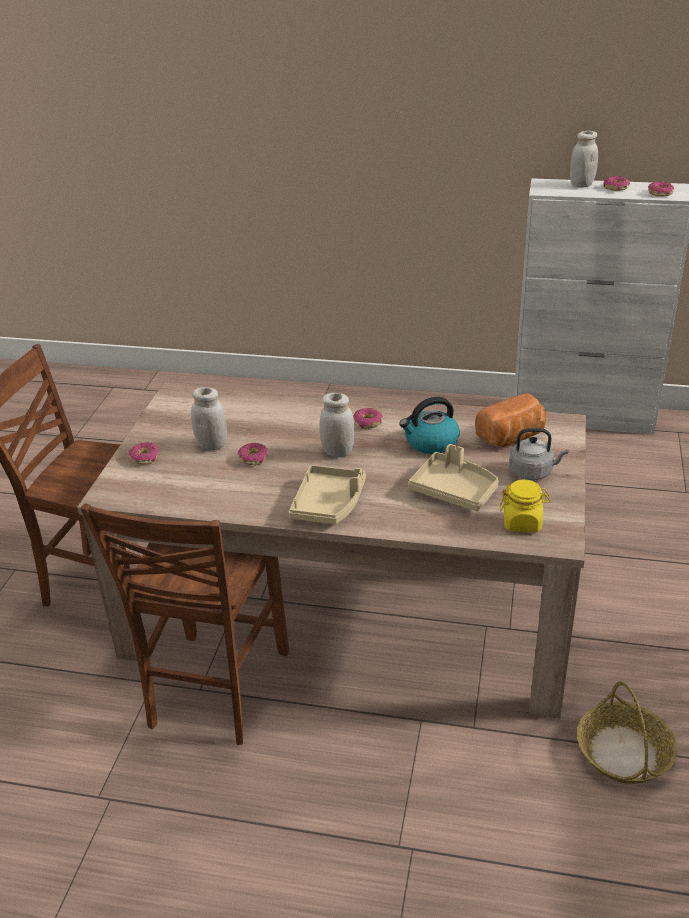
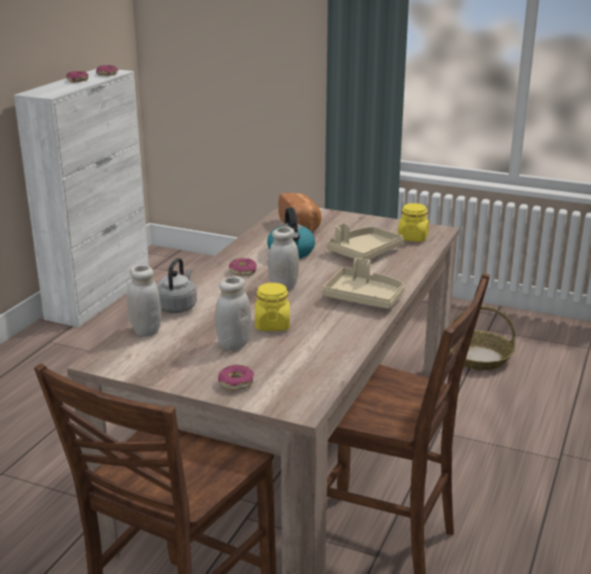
camera: 80 degrees left, 10 degrees down
(253, 458) = (272, 325): donut -> yellow jar
(533, 472) = (351, 226): grey kettle -> grey kettle (177, 306)
(581, 184) = (54, 86): white jar -> white jar (146, 331)

